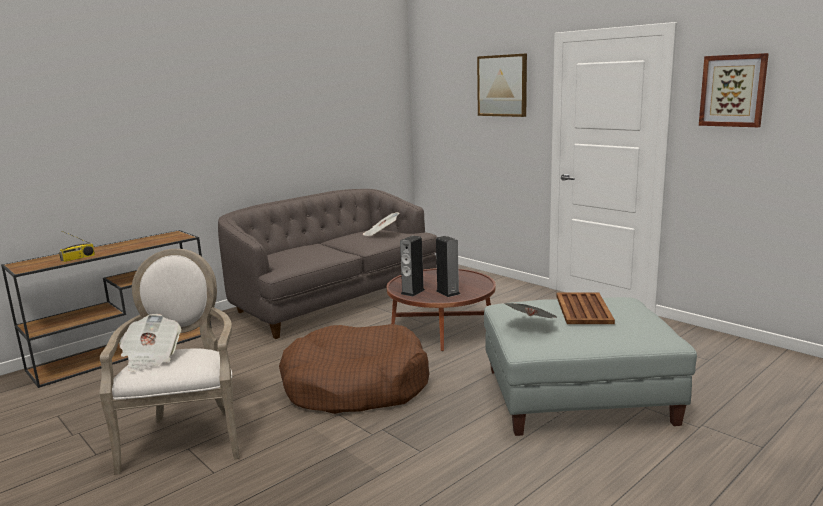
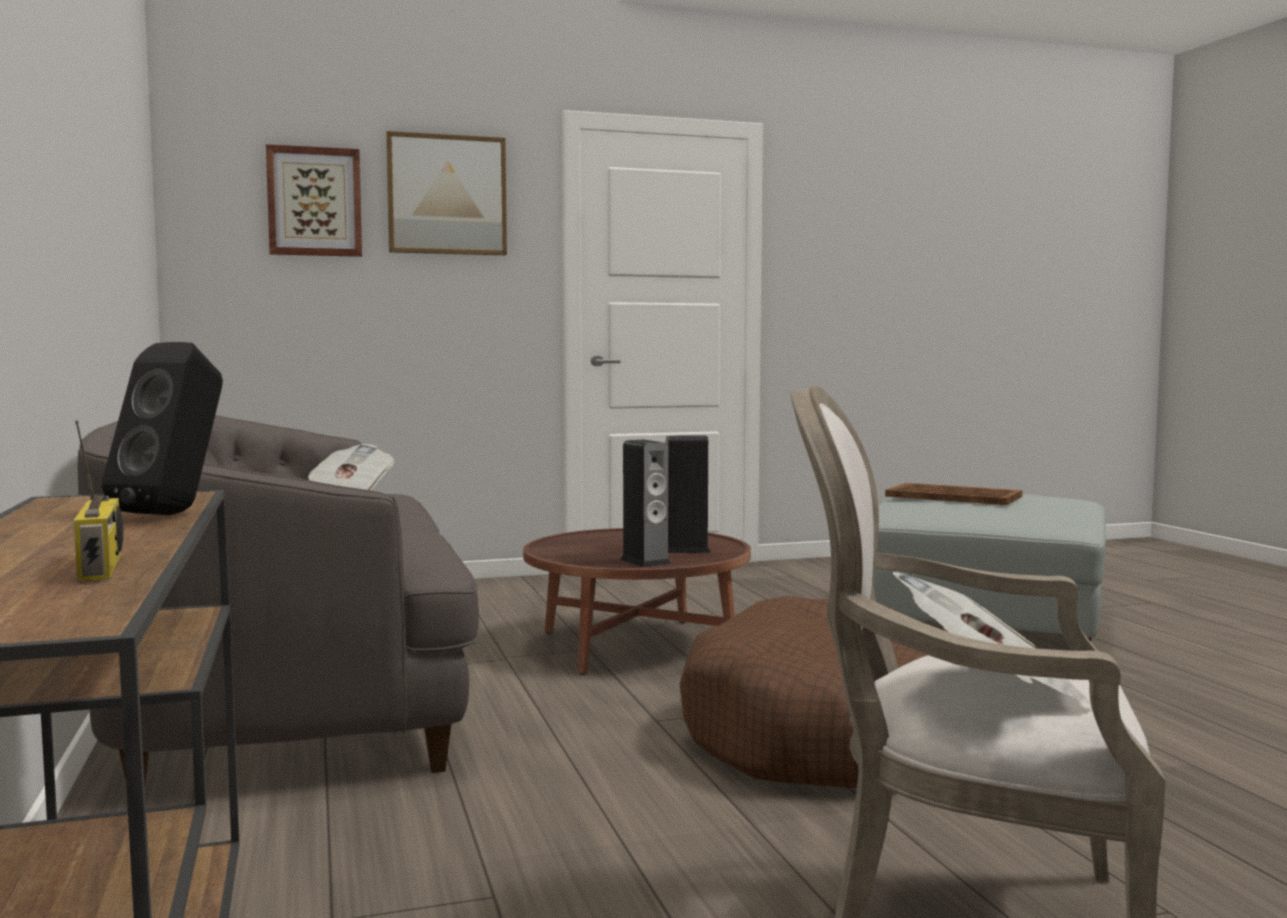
camera: 65 degrees left, 10 degrees down
(150, 244) = (175, 513): none -> black speaker
(531, 325) = (994, 513): newspaper -> none
(733, 90) = (839, 223): picture -> picture (314, 202)

